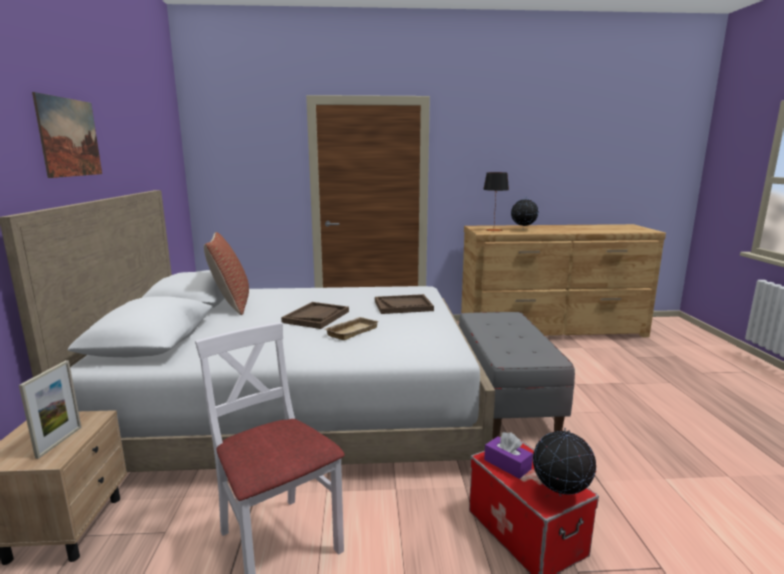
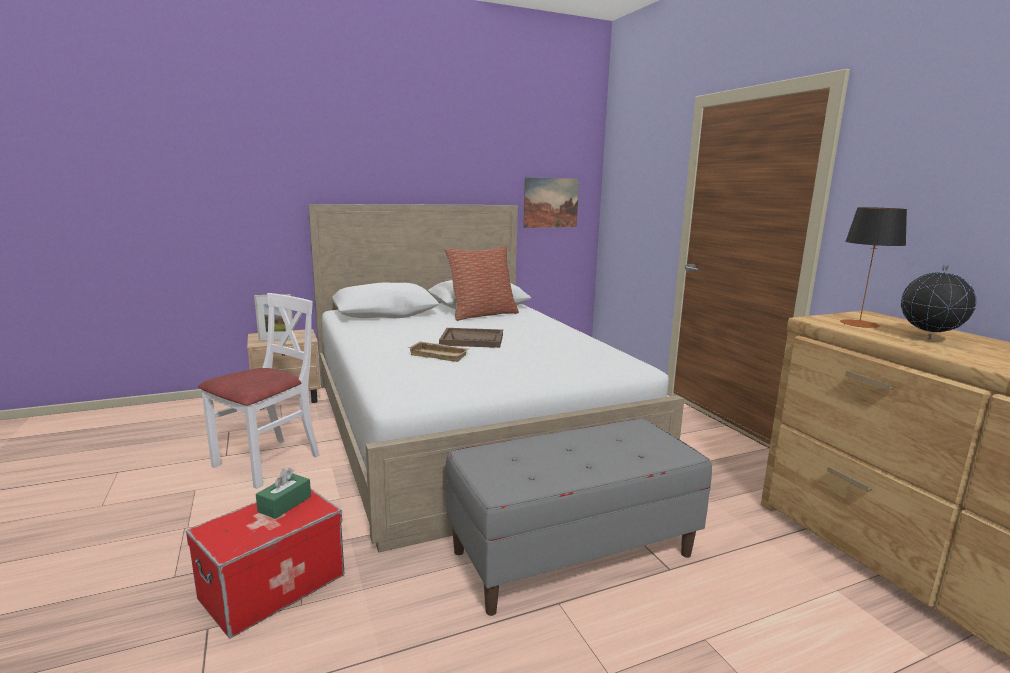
camera: 70 degrees right, 0 degrees up
(69, 137) = (404, 157): picture -> picture (551, 203)
(403, 306) = (545, 364): brown tray -> none
(507, 464) = (285, 504): purple tissue box -> green tissue box
(560, 494) = (225, 538): globe -> none

